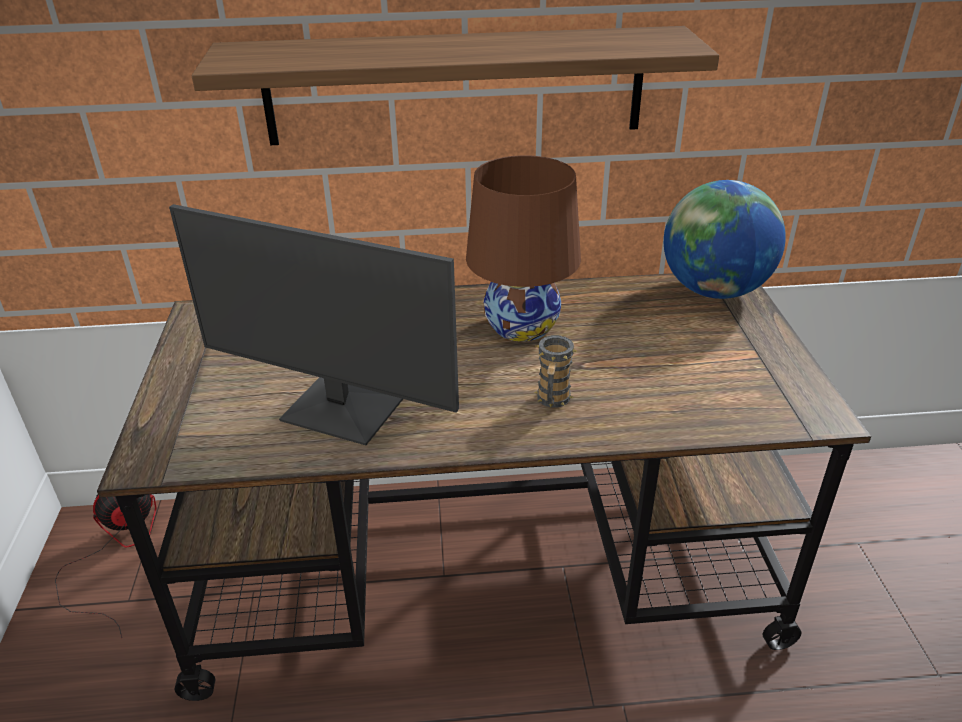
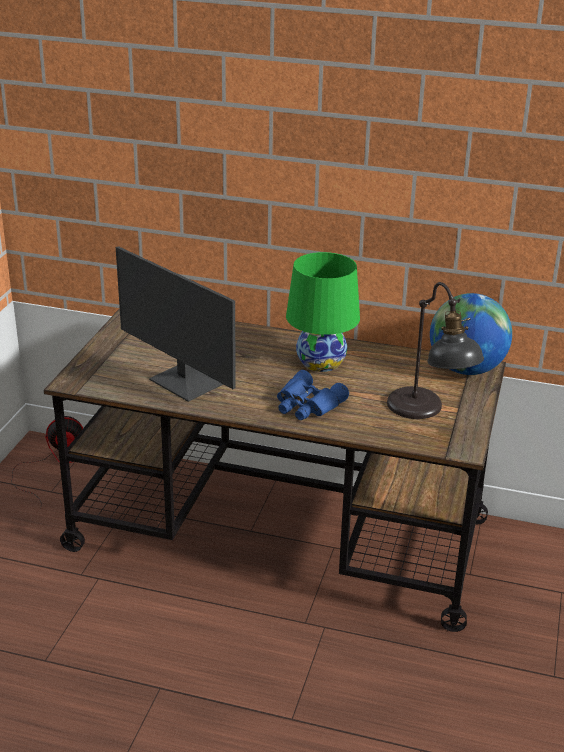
camera: 20 degrees right, 5 degrees down
(455, 86) = (307, 203): shelf -> none
(521, 325) = (321, 362): brown table lamp -> green table lamp
(552, 401) = (307, 405): mug -> blue binoculars
(730, 372) = (429, 415): none -> grey table lamp

